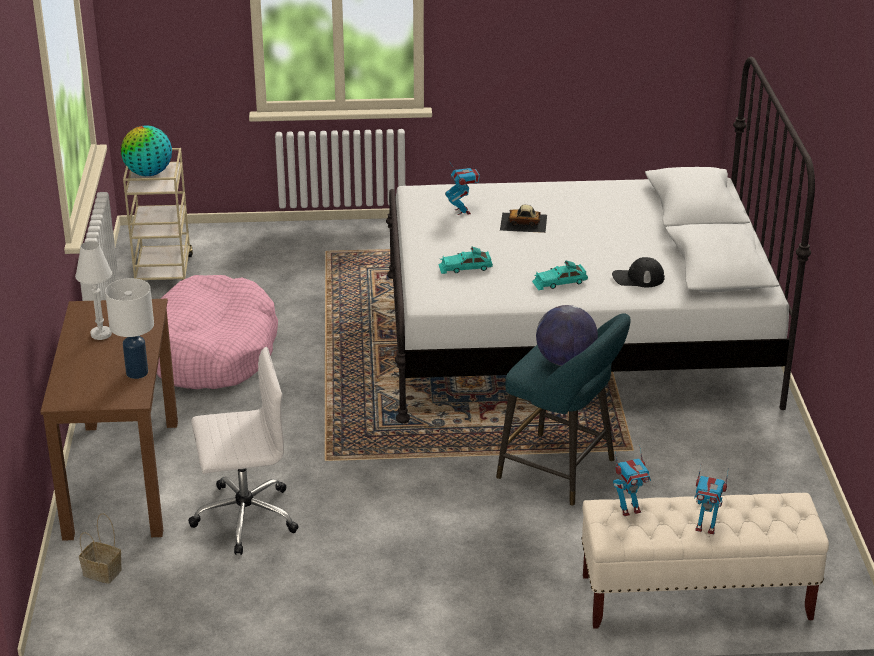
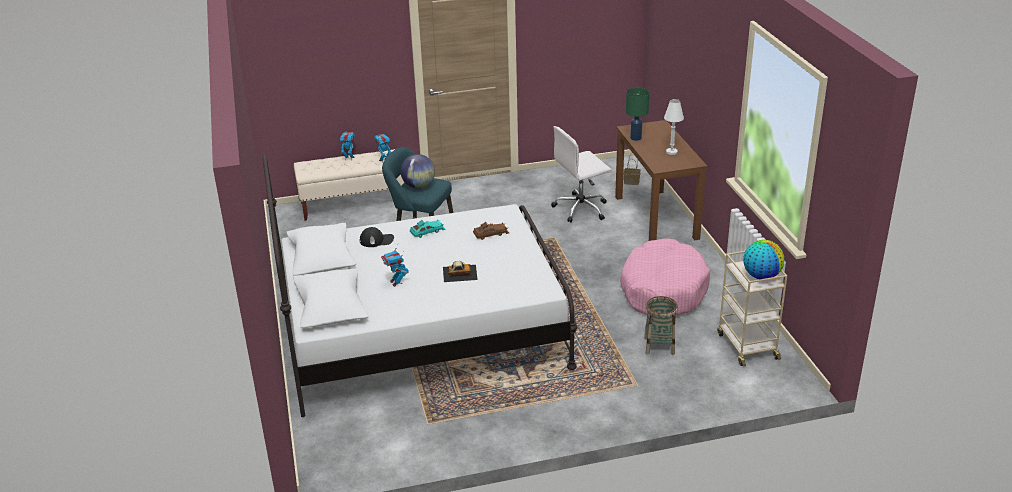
camera: 170 degrees right, 0 degrees up
(138, 372) = (635, 138): white table lamp -> green table lamp
(270, 286) = (659, 346): none -> basket
(462, 211) = (507, 277): toy robot -> toy robot (396, 282)
(465, 267) = (491, 234): turquoise toy car -> brown toy car

